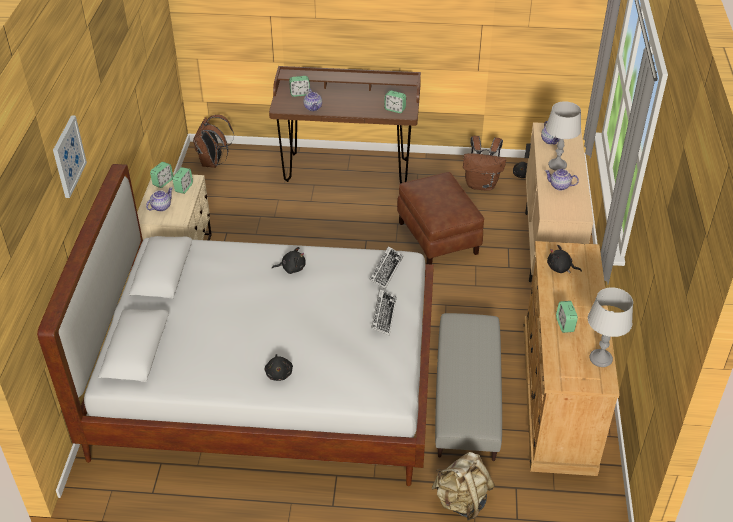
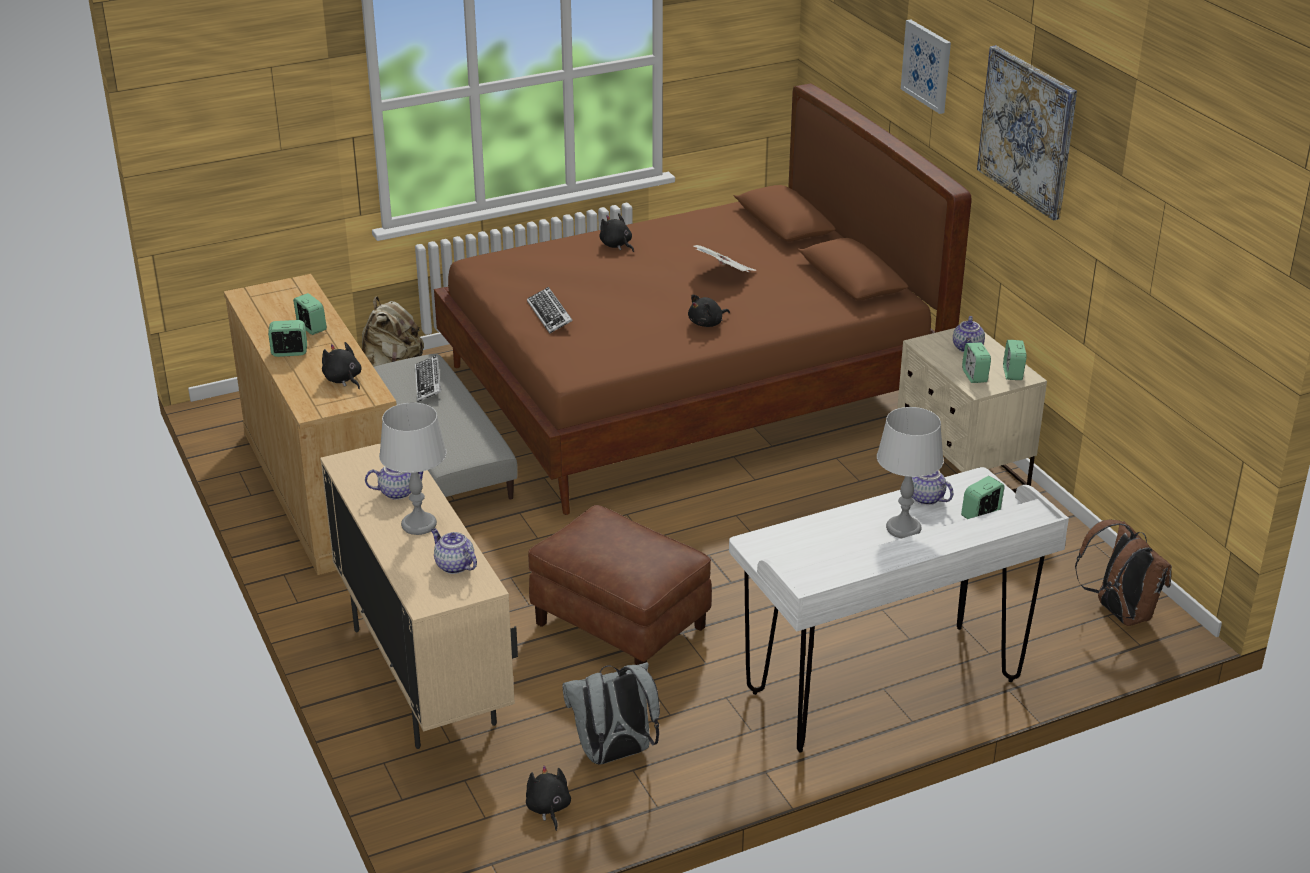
camera: 150 degrees right, 10 degrees down
(106, 84) = (1027, 131): none -> picture
(235, 309) = (725, 274): none -> newspaper
(268, 382) = (689, 392): white bed -> brown bed
(347, 170) = (884, 688): brown desk -> white desk
(386, 270) = (587, 353): keyboard -> keyboard (428, 383)
(395, 109) = (785, 543): alarm clock -> alarm clock (289, 352)
(482, 184) = (614, 755): brown backpack -> grey backpack
(560, 268) = (343, 379): black plush toy -> black plush toy turned 120 degrees counterclockwise
(601, 359) = (254, 311): grey table lamp -> grey table lamp (903, 528)

